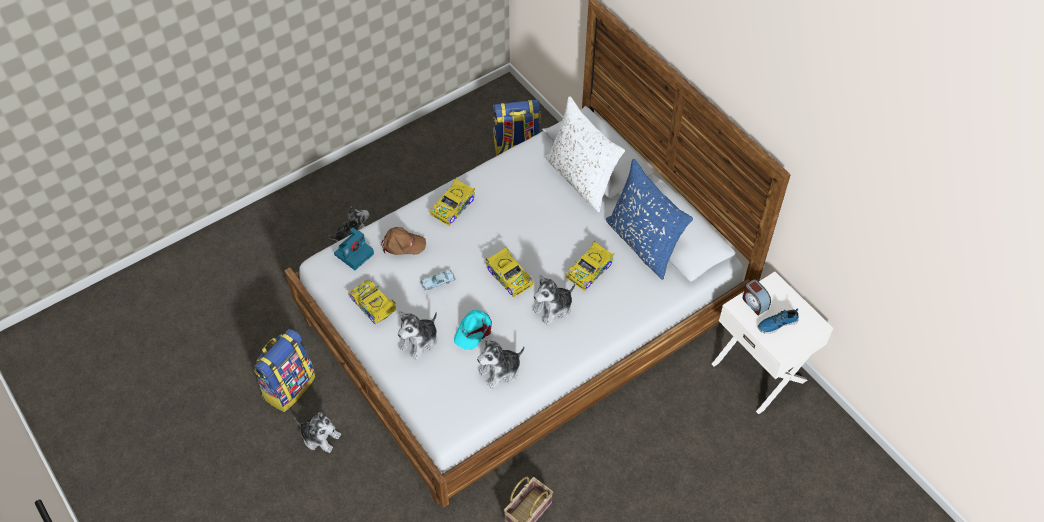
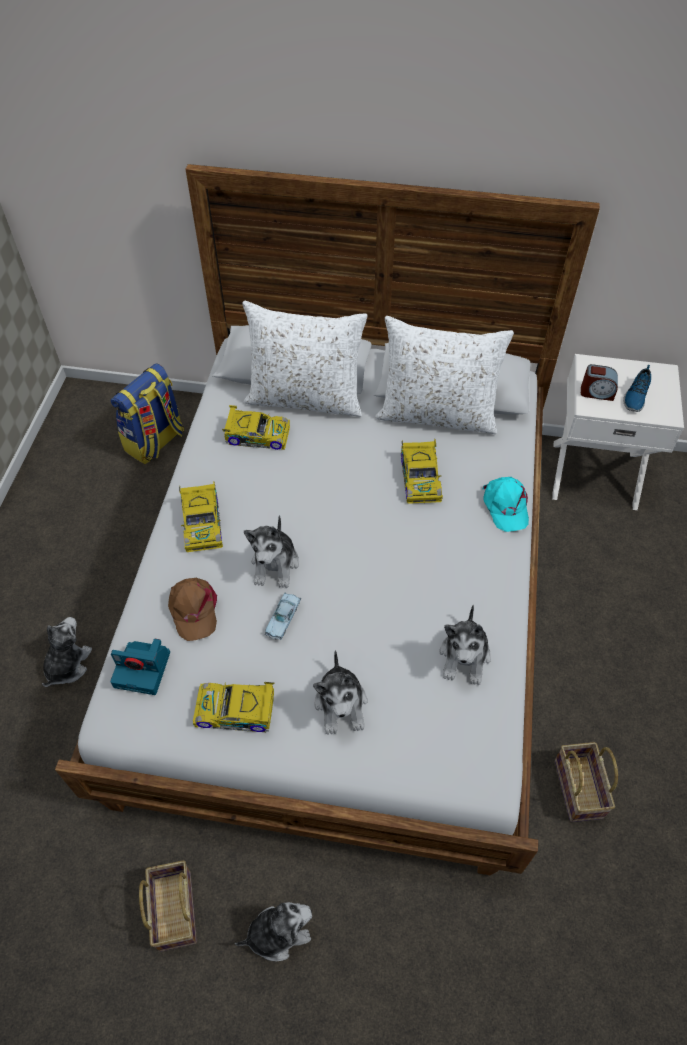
camera: 45 degrees left, 0 degrees up
(288, 386) = (173, 909): backpack -> basket
(354, 253) = (144, 669): camera -> camera turned 105 degrees clockwise
(403, 244) = (193, 610): brown cap -> brown cap turned 120 degrees clockwise
(473, 331) = (384, 638): turquoise cap -> turquoise cap (505, 506)
(509, 276) = (350, 548): toy car -> toy car (256, 434)
(554, 308) = (434, 544): plush toy -> plush toy (275, 564)
(643, 243) = (437, 414): blue pillow -> white pillow

